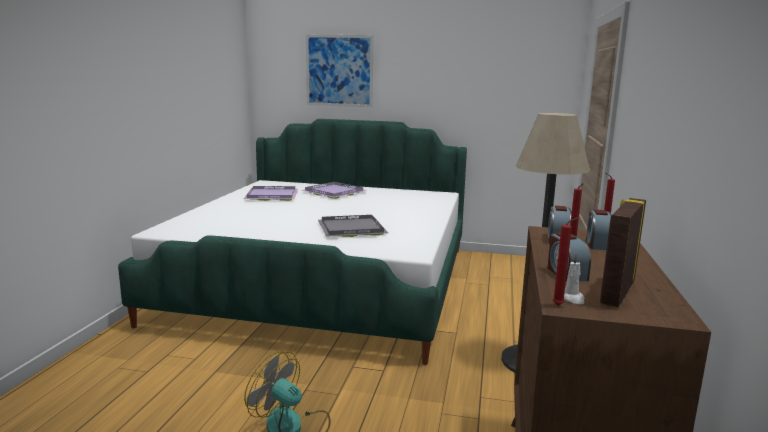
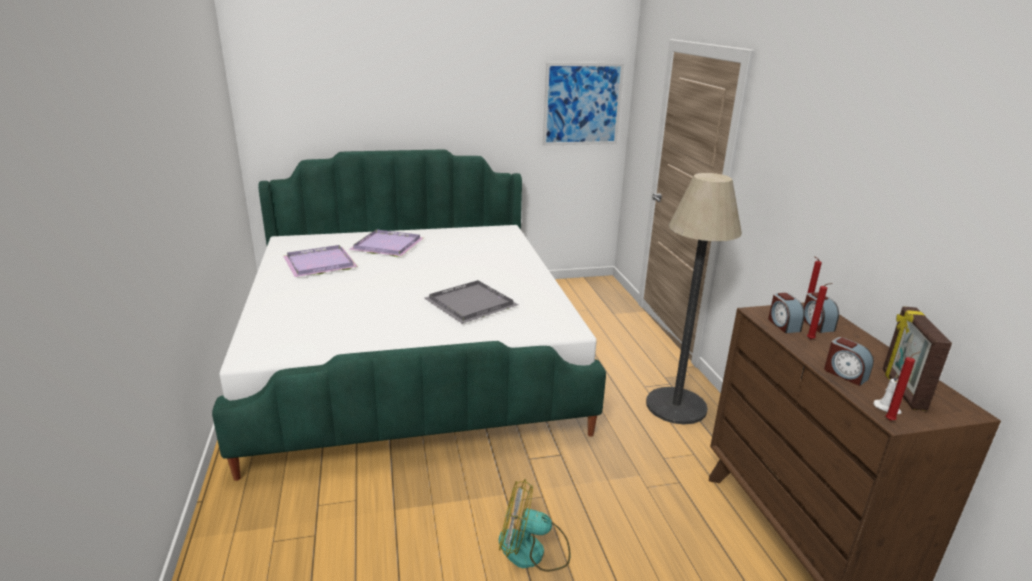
camera: 25 degrees left, 10 degrees up
(339, 71) = (361, 90): picture -> picture (582, 104)

